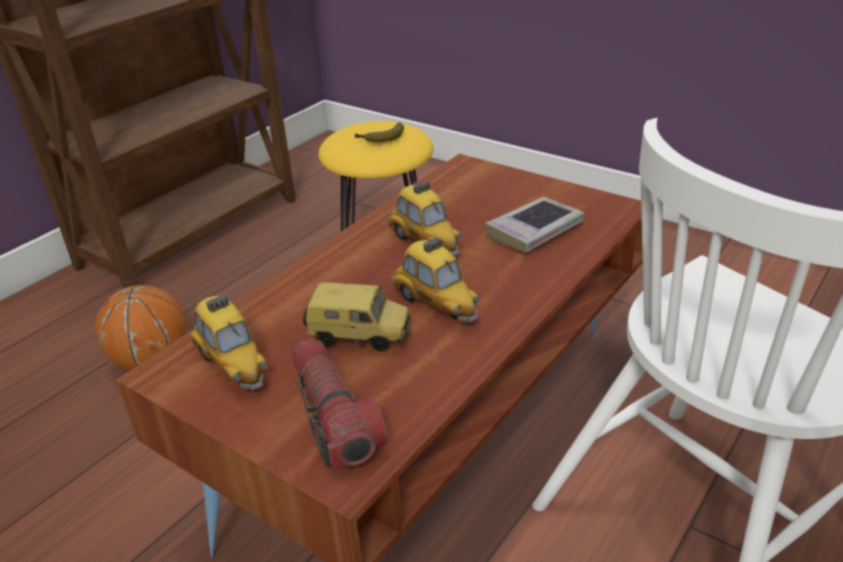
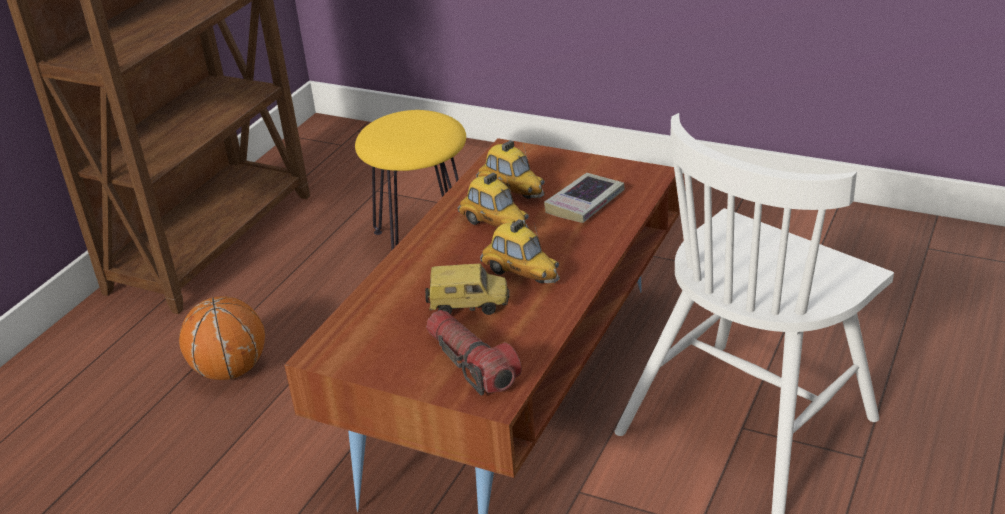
camera: 10 degrees left, 0 degrees up
(232, 365) = (374, 340): toy car -> toy car (511, 190)
(381, 139) = (416, 130): banana -> none

